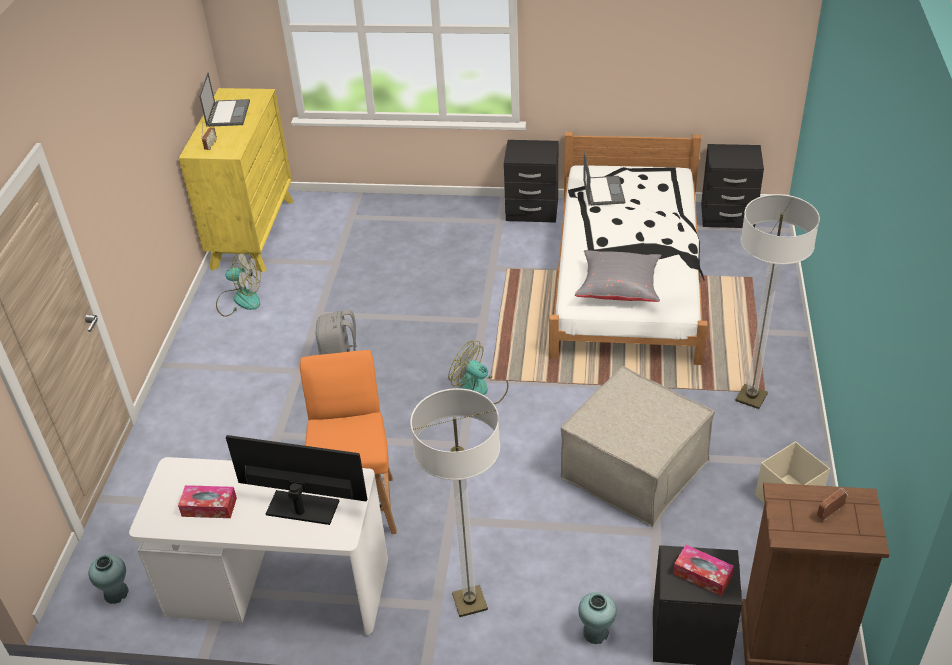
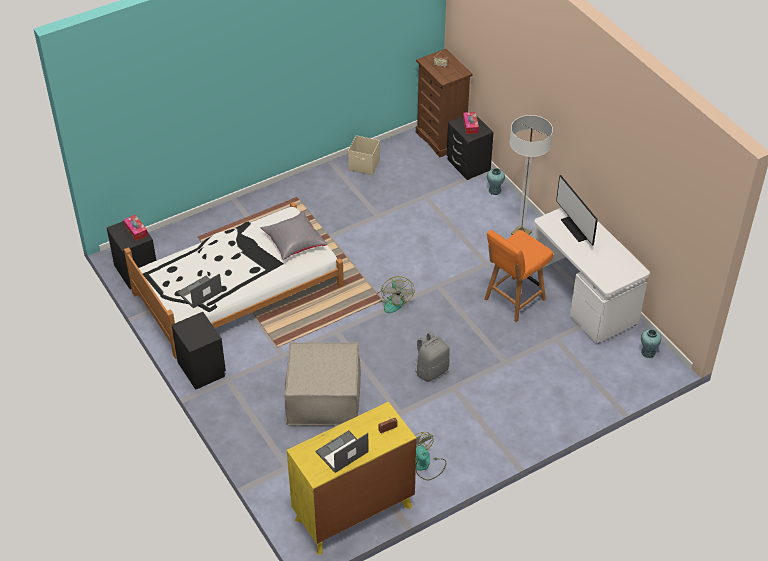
camera: 130 degrees left, 5 degrees up
(209, 507) = (609, 257): tissue box -> tissue box (136, 230)
(634, 469) = (393, 218): beige ottoman -> beige ottoman (323, 398)
(751, 397) = (305, 200): floor lamp -> none

